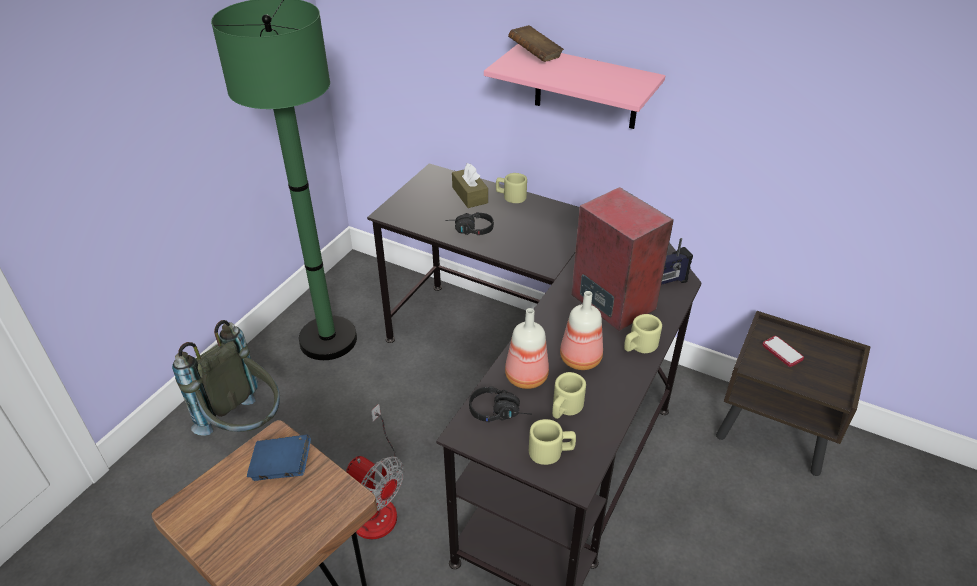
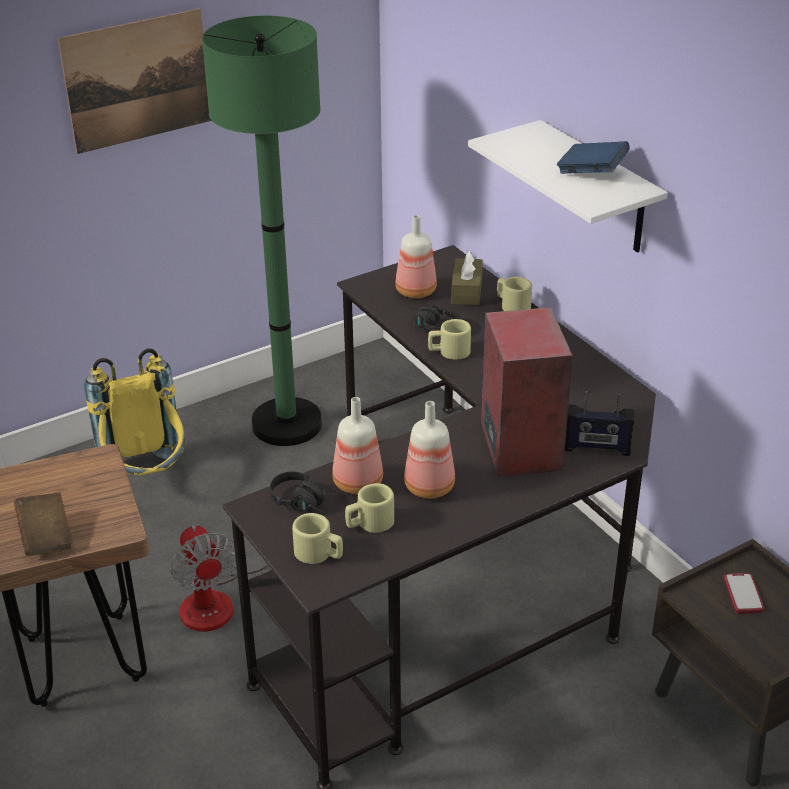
camera: 30 degrees right, 5 degrees down
(146, 84) = (137, 80): none -> picture
(246, 426) = (147, 479): grey backpack -> yellow backpack
(282, 467) = (87, 483): blue book -> blue book (591, 172)
(432, 206) = (414, 291): none -> bottle
(535, 56) = (542, 137): brown book -> brown book (46, 537)
(586, 88) = (597, 189): pink shelf -> white shelf
(639, 346) = (505, 498): beige mug -> beige mug (449, 352)

